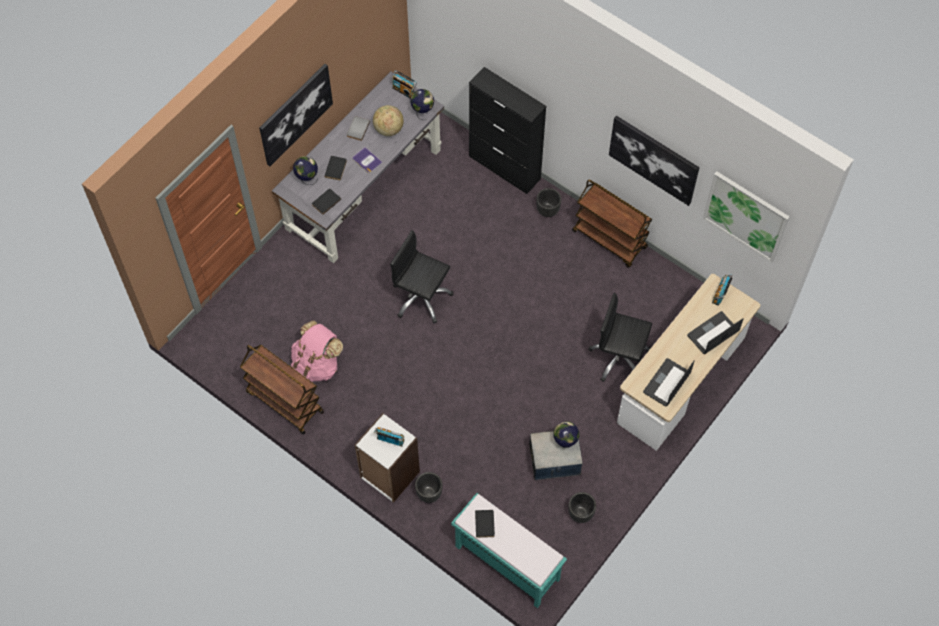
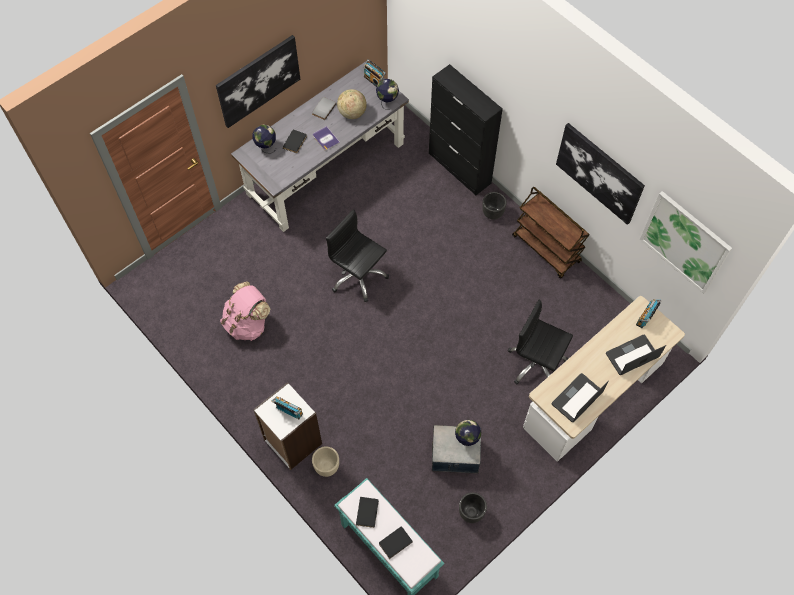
camera: 10 degrees right, 0 degrees up
(284, 402) = (208, 355): brown cart -> none
(325, 201) = (278, 171): black book -> black book (394, 542)
(429, 493) = (327, 467): black planter -> beige planter

